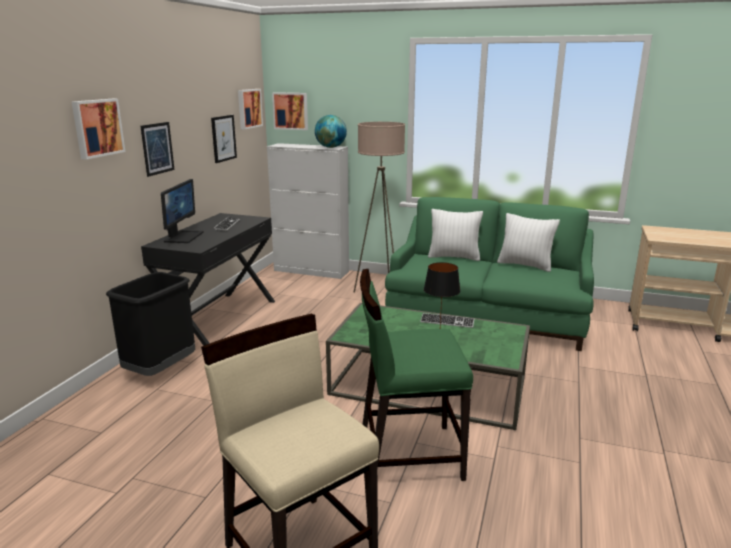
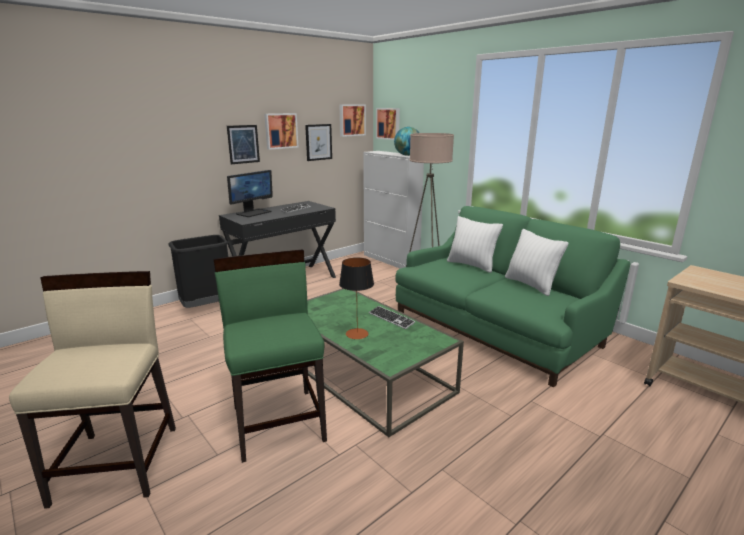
camera: 30 degrees right, 0 degrees up
(97, 128) = (182, 124): picture -> picture (280, 131)
(408, 453) = (279, 422): green chair -> green chair turned 45 degrees clockwise

